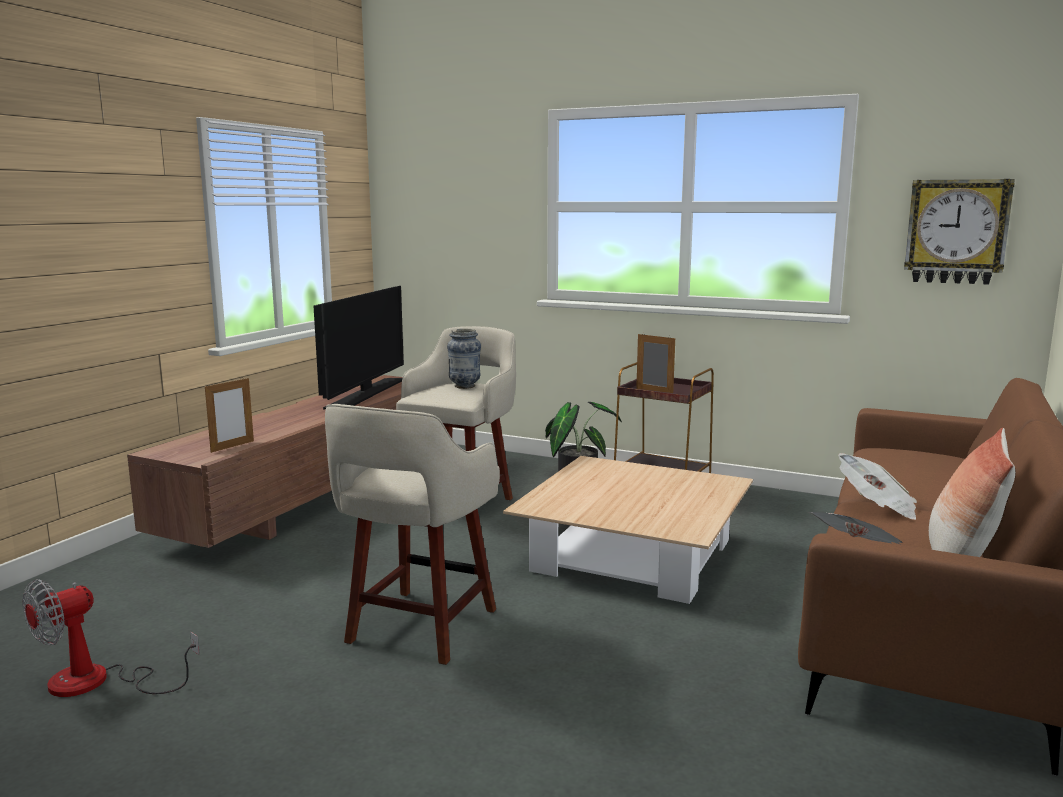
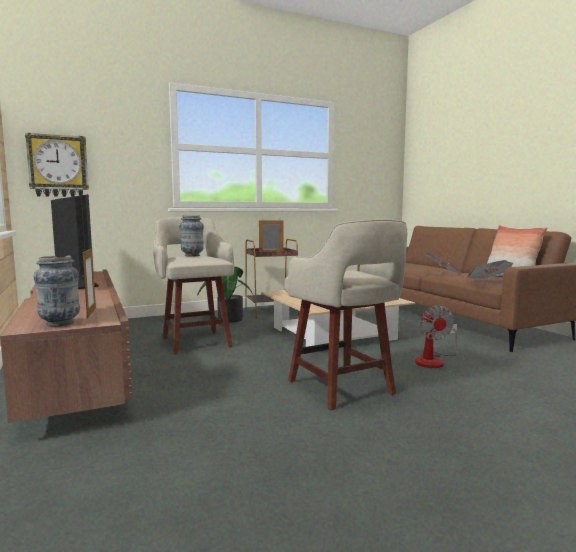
camera: 50 degrees left, 5 degrees down
(98, 682) = (259, 516): fan -> fan (434, 360)
(181, 453) = (60, 323): none -> vase
(956, 231) = (371, 169): wall clock -> wall clock (58, 166)

